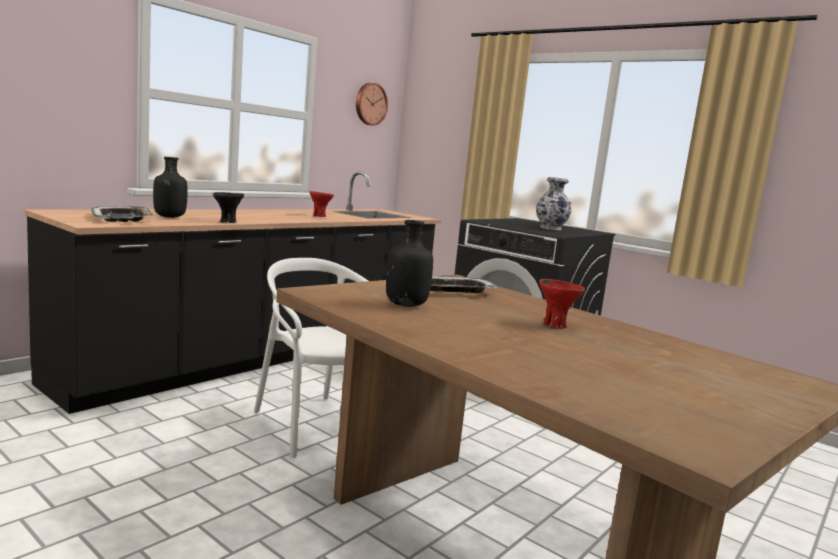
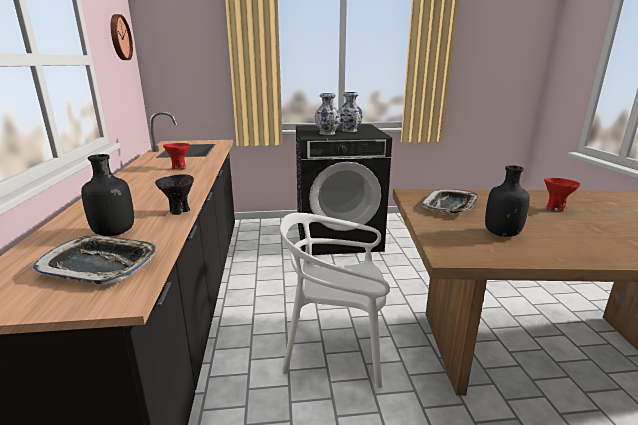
camera: 45 degrees left, 10 degrees up
(511, 223) = (326, 133): none -> vase

